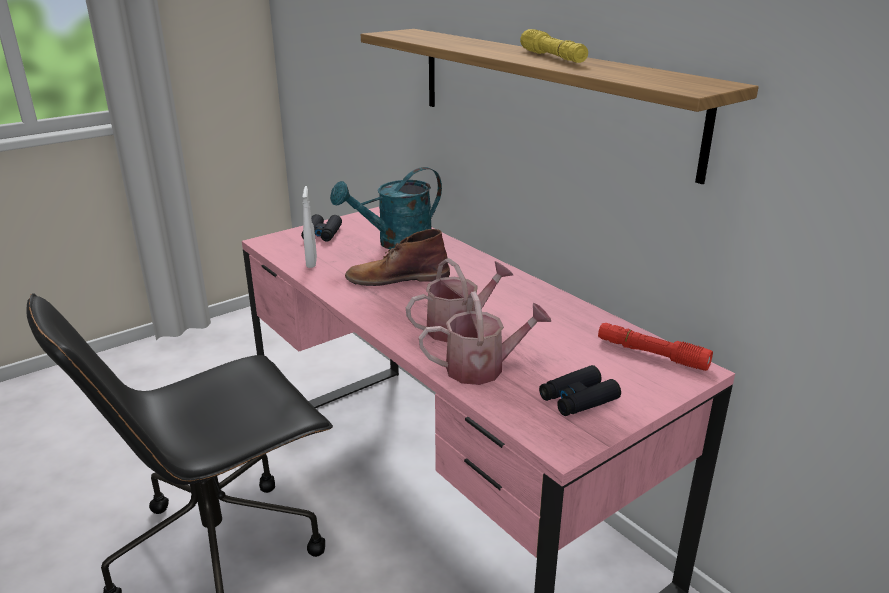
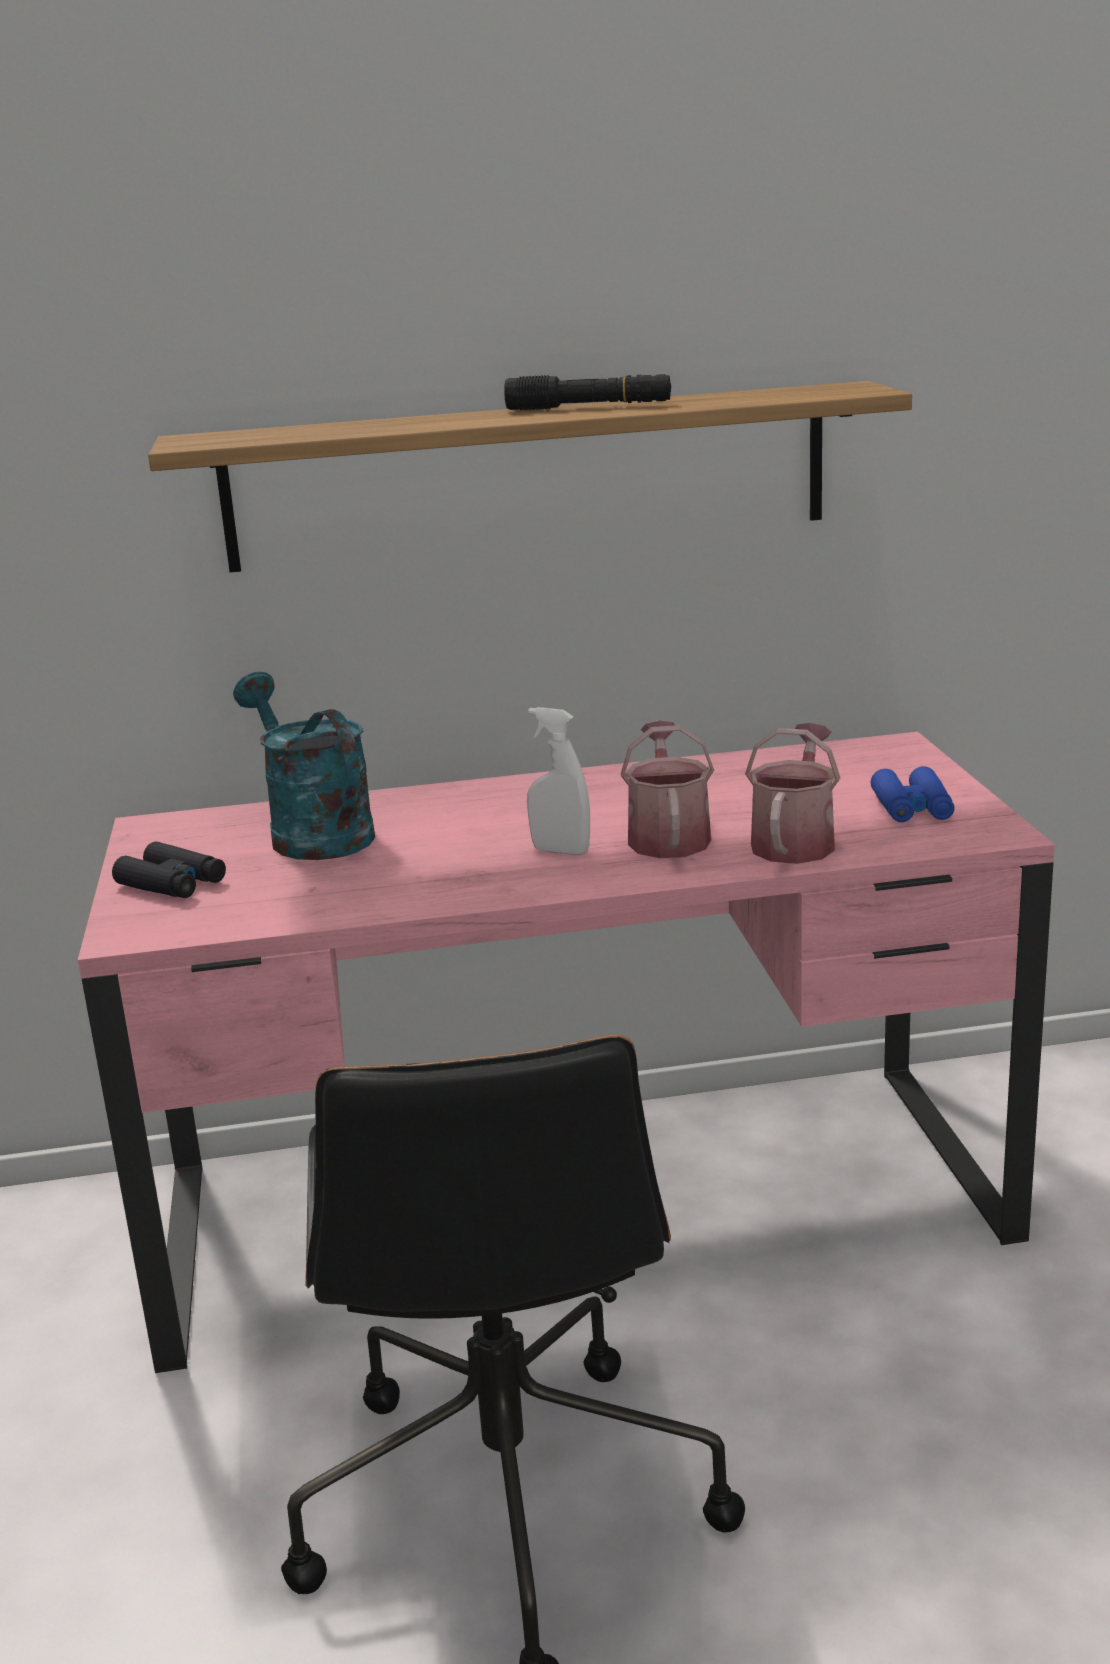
camera: 60 degrees left, 5 degrees down
(311, 262) = (293, 906): white spray bottle -> white spray bottle (560, 851)
(396, 243) = (312, 833): turquoise watering can -> turquoise watering can turned 150 degrees clockwise
(397, 277) = (450, 851): brown boot -> none
(552, 57) = (589, 407): yellow flashlight -> black flashlight
(578, 399) = (912, 808): black binoculars -> blue binoculars
(651, 354) = (844, 755): red flashlight -> none

